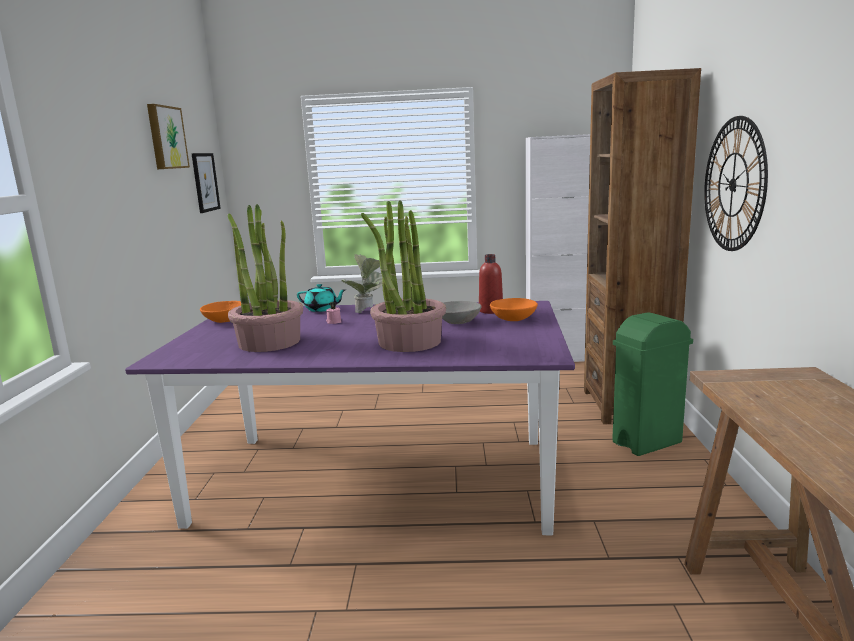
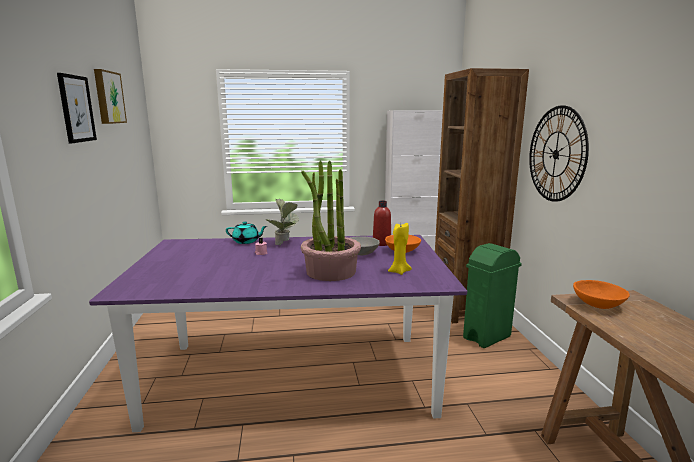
camera: 10 degrees left, 0 degrees up
(205, 182) = (137, 134): picture -> picture (76, 109)
(224, 320) = (166, 252): orange bowl -> orange bowl (598, 304)
(269, 342) = (213, 272): potted plant -> none
(496, 342) = (399, 271): none -> yellow candle

